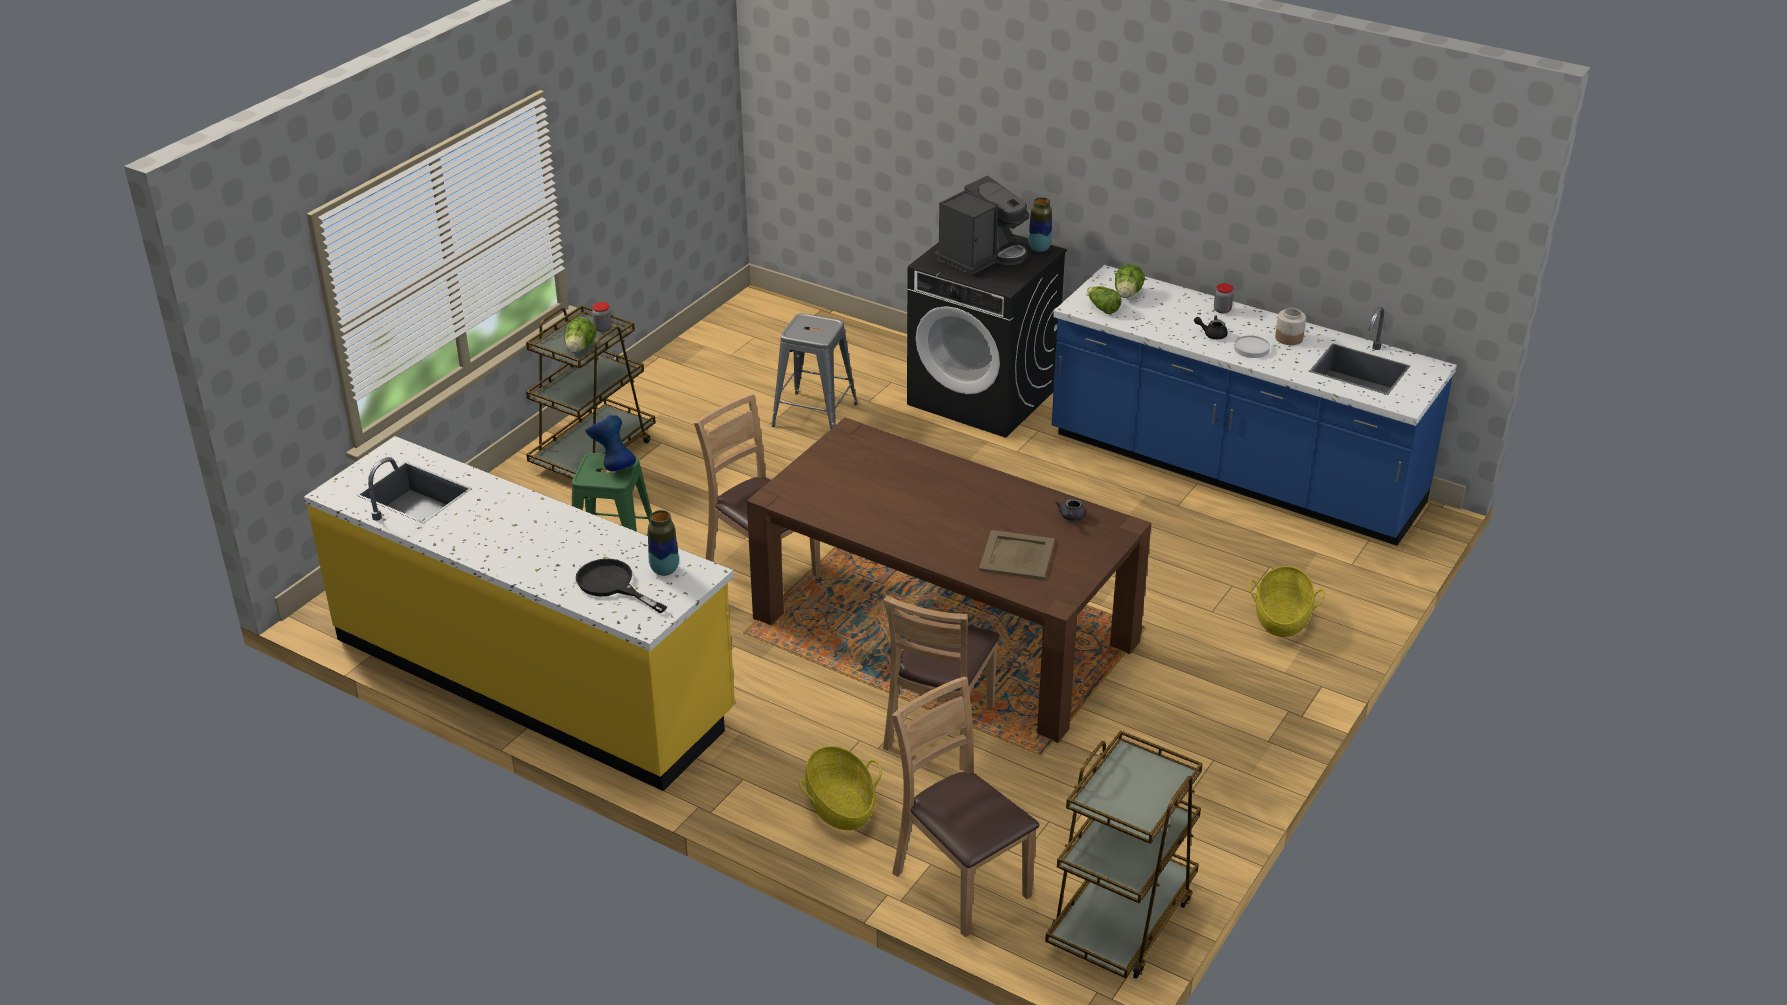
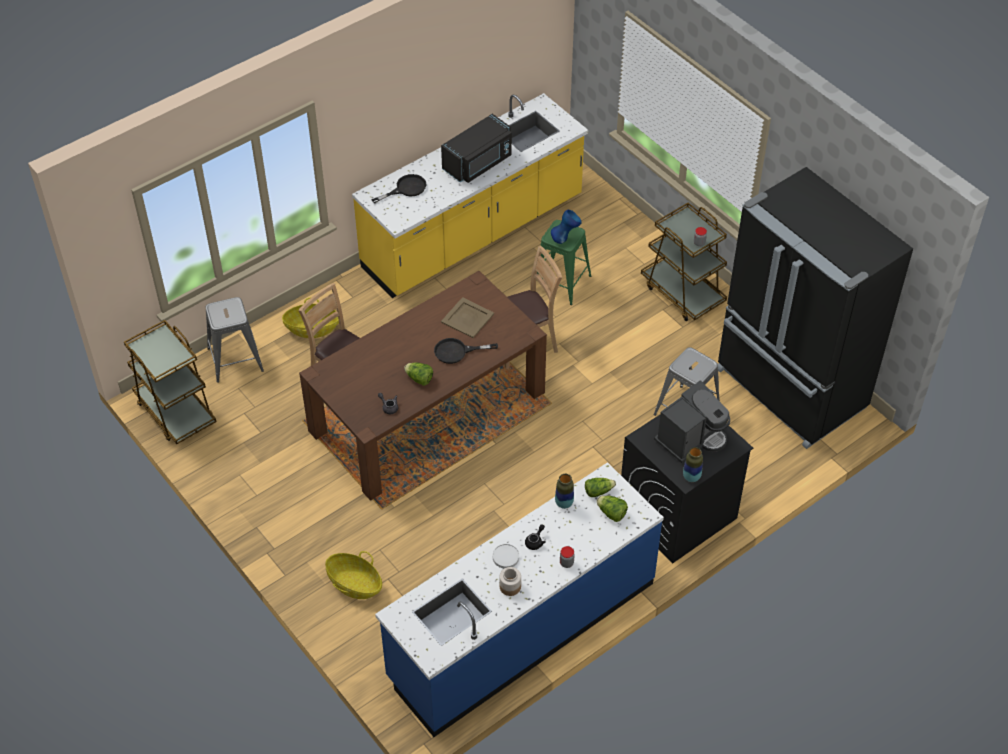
camera: 110 degrees right, 15 degrees up
(516, 523) = (479, 163): none -> black microwave
(580, 348) = (677, 228): lettuce -> lettuce (419, 379)
(664, 570) = (408, 209): vase -> vase (564, 503)
(736, 351) = (789, 390): none -> black fridge
(926, 483) = (457, 351): none -> black frying pan
(961, 882) = (235, 359): brown chair -> grey stool
(982, 256) = (691, 438): coffee machine -> coffee machine turned 105 degrees counterclockwise
(1016, 556) = (366, 370): beige tray -> beige tray (467, 317)

